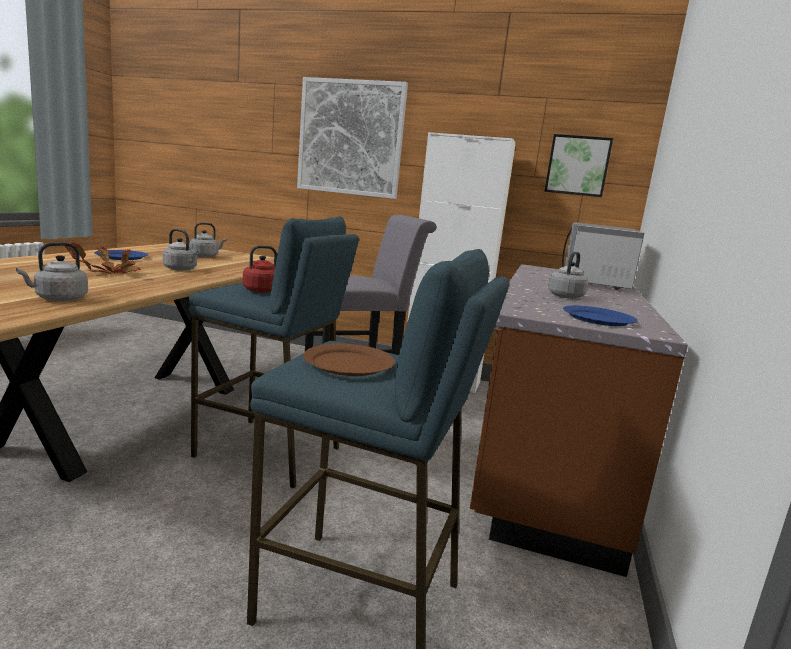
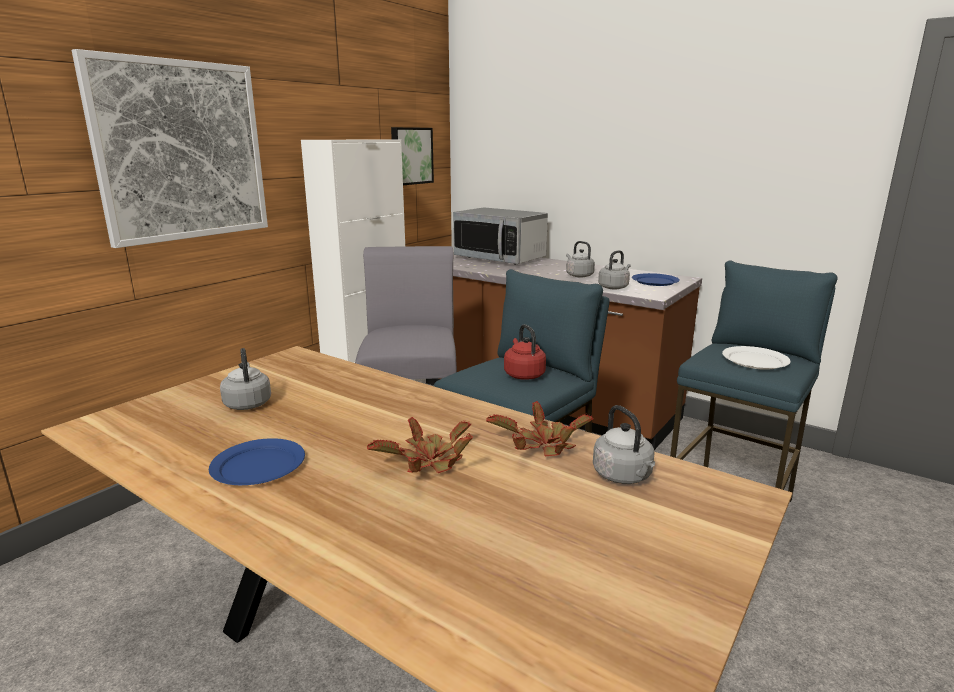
camera: 70 degrees left, 5 degrees up
(121, 289) = (543, 446): none -> potted plant
(181, 269) = (381, 417): grey kettle -> grey kettle (614, 287)
(348, 363) = (755, 361): brown plate -> white plate

